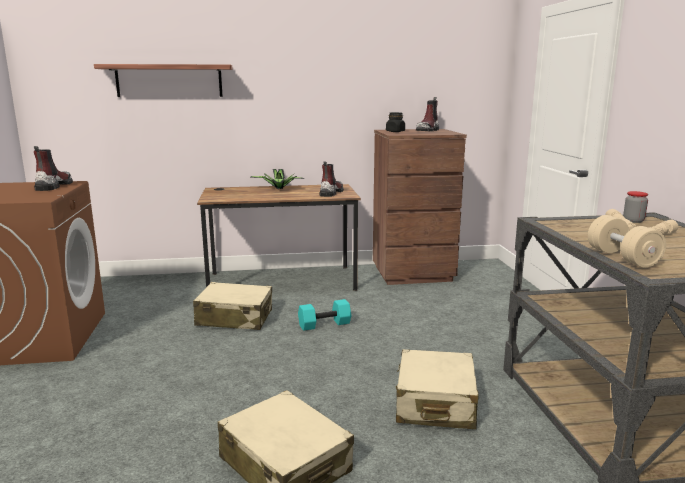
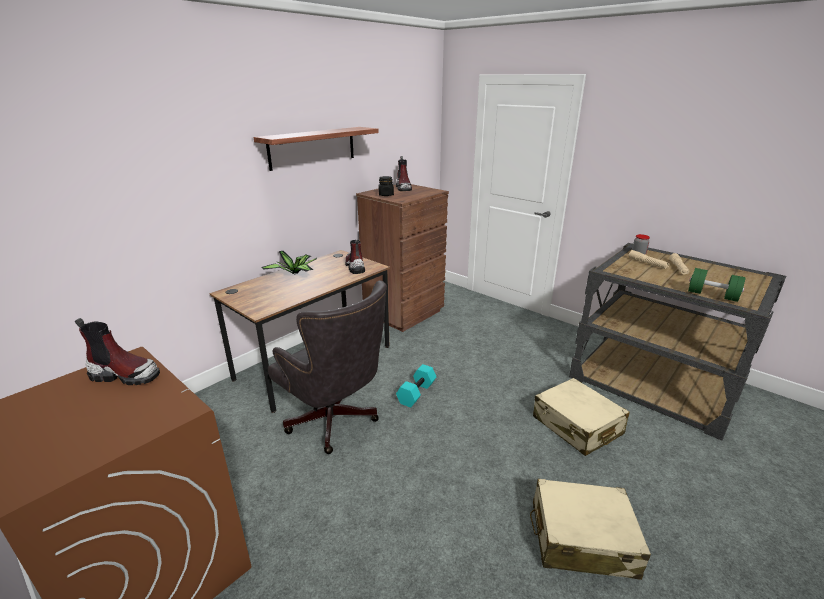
camera: 40 degrees left, 10 degrees up
(54, 186) = (125, 375): boot -> boot turned 135 degrees clockwise
(169, 81) = (141, 173): shelf -> shelf (312, 147)
(234, 318) = (335, 423): beige suitcase -> grey office chair
(622, 257) = (712, 295): beige dumbbell -> green dumbbell

